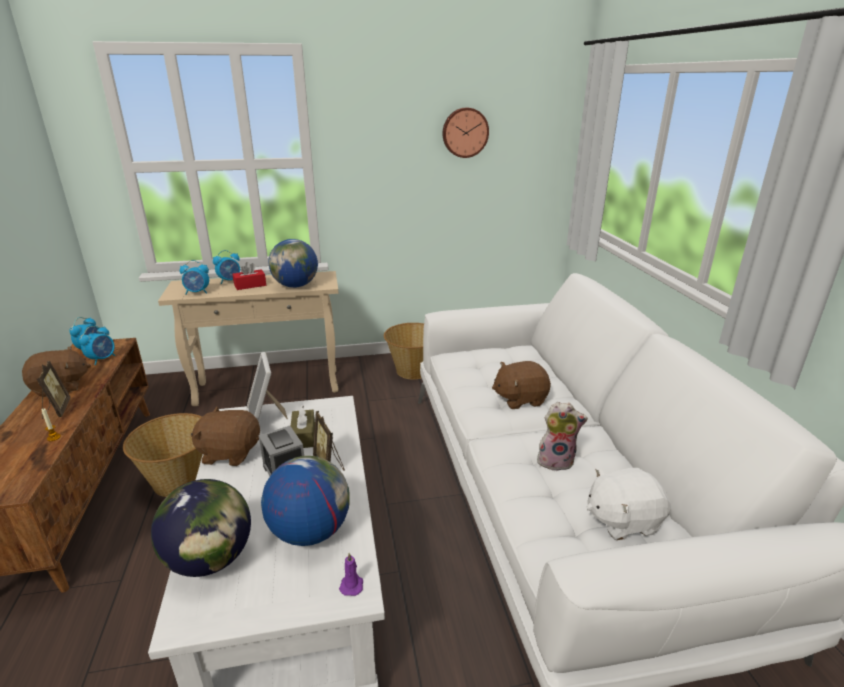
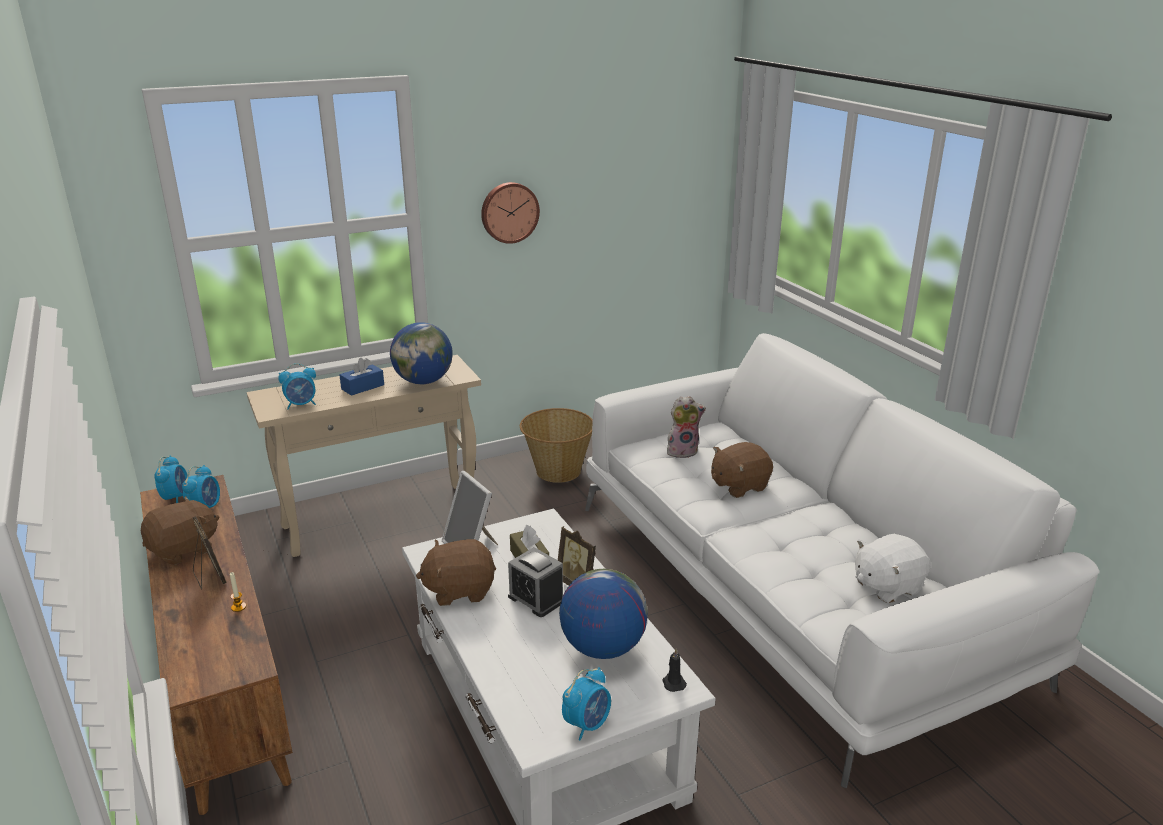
camera: 15 degrees left, 0 degrees up
(179, 481) = (341, 647): basket -> none
(211, 560) = (521, 689): globe -> none
(230, 281) = (329, 383): alarm clock -> alarm clock (587, 724)
(250, 285) = (362, 387): red tissue box -> blue tissue box
(352, 585) = (673, 683): purple candle -> black candle
(465, 132) = (601, 167): wall clock -> wall clock (509, 212)
(556, 461) = (804, 543): plush toy -> plush toy (683, 451)

